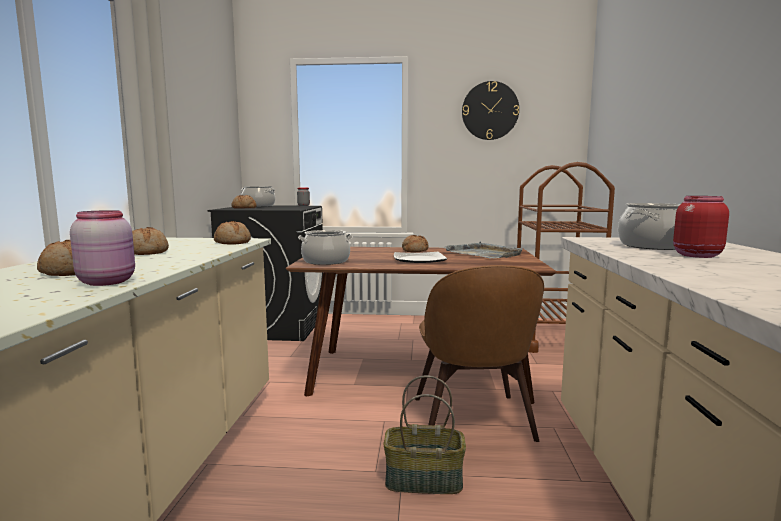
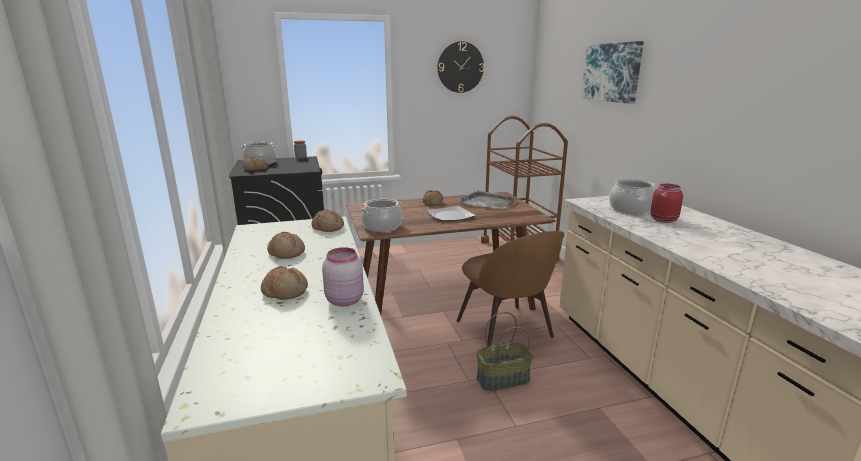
camera: 20 degrees left, 10 degrees up
(665, 83) = (612, 72): none -> picture

